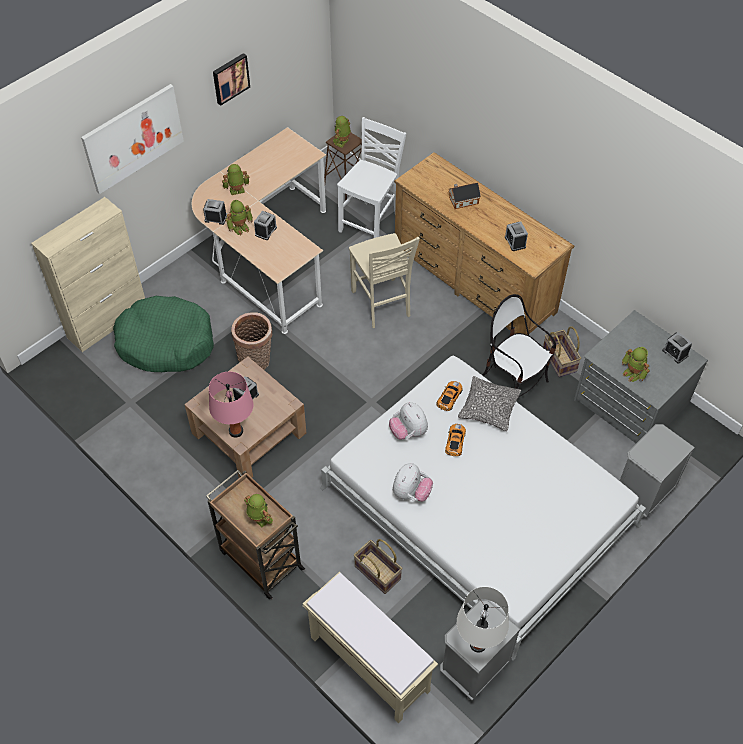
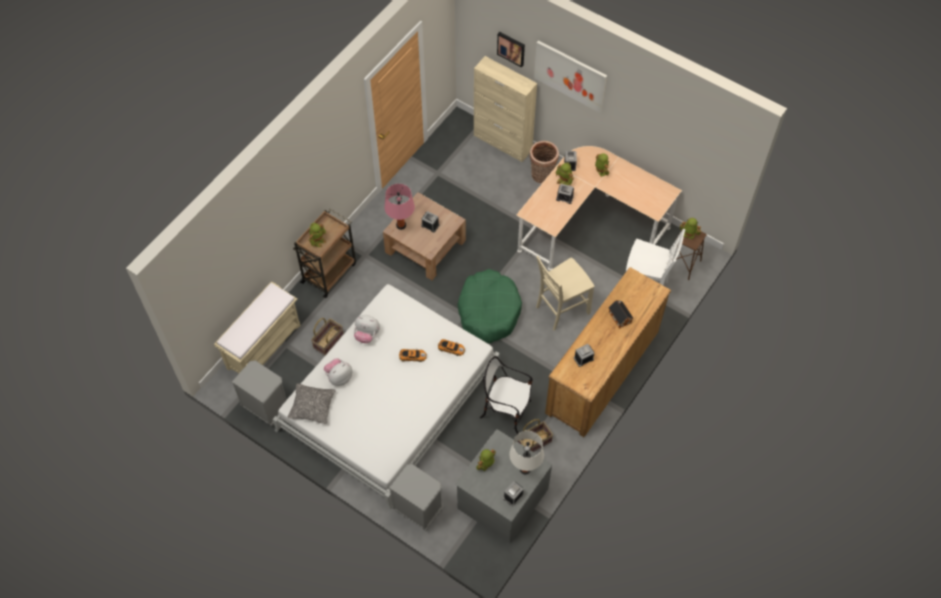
camera: 80 degrees right, 5 degrees up
(166, 343) = (492, 181): green dog bed -> green dog bed (488, 311)
(230, 78) = (651, 117): picture -> picture (511, 48)
(256, 361) = (487, 238): basket -> basket (542, 176)
(408, 431) = (416, 326): plush toy -> plush toy (339, 377)
(478, 644) = (249, 379): white table lamp -> white table lamp (525, 469)
(489, 408) = (446, 375): pillow -> pillow (312, 406)
(513, 381) = (506, 410): chair -> chair turned 105 degrees counterclockwise

